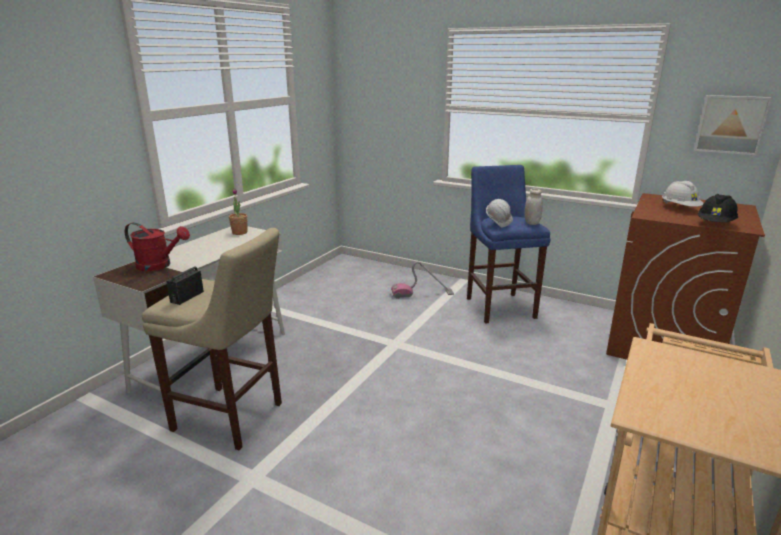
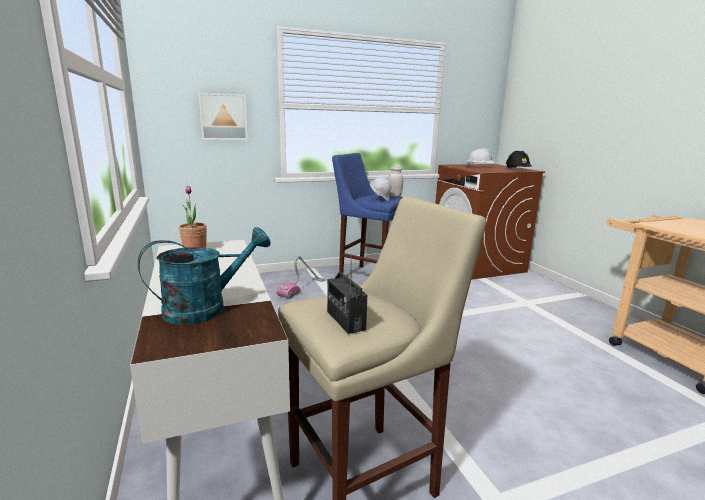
camera: 50 degrees left, 5 degrees down
(159, 266) = (206, 308): red watering can -> turquoise watering can
(731, 124) = (479, 113): picture -> picture (223, 117)

